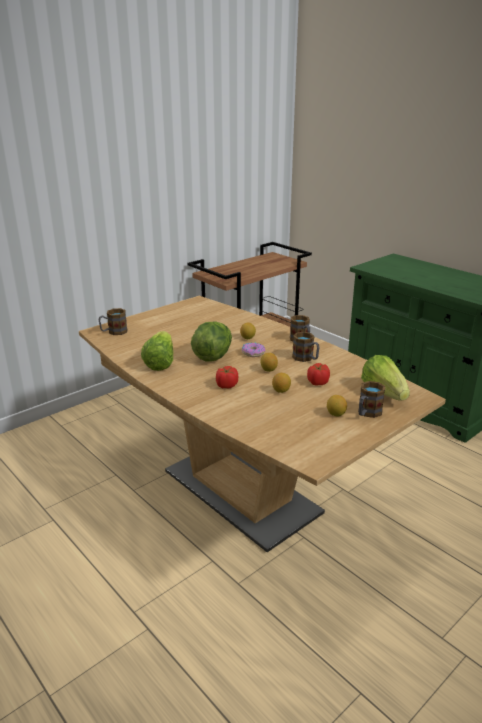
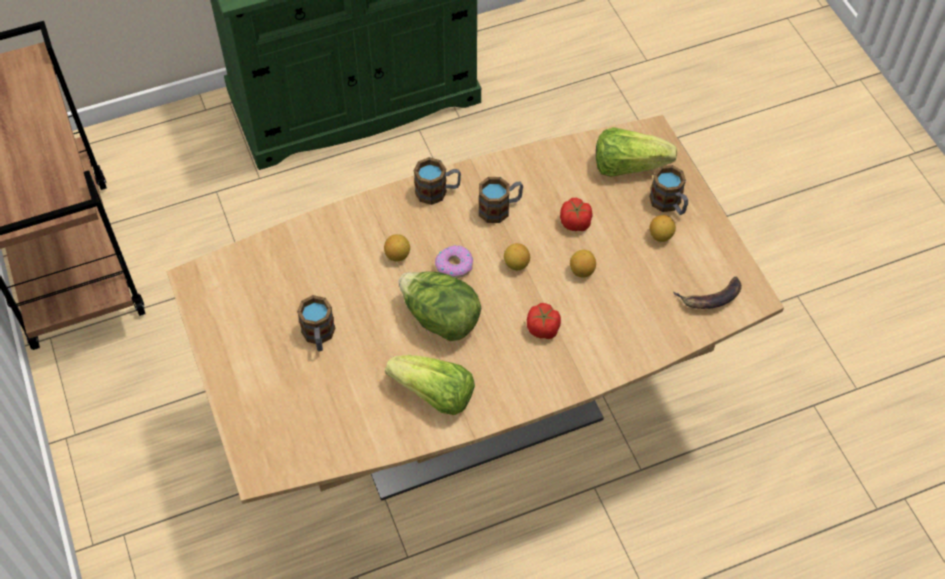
camera: 70 degrees left, 30 degrees up
(114, 332) = (278, 442): mug -> mug (319, 336)
(298, 443) = (710, 298): none -> banana

